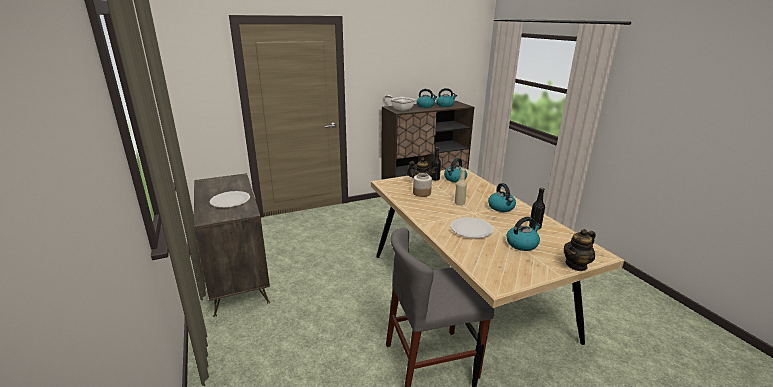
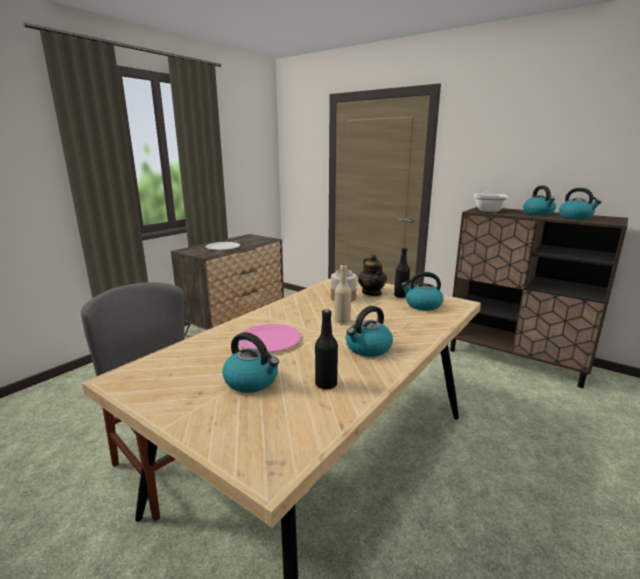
camera: 60 degrees right, 5 degrees down
(471, 229) = (269, 340): white plate -> pink plate
(576, 265) = (208, 441): teapot -> none

